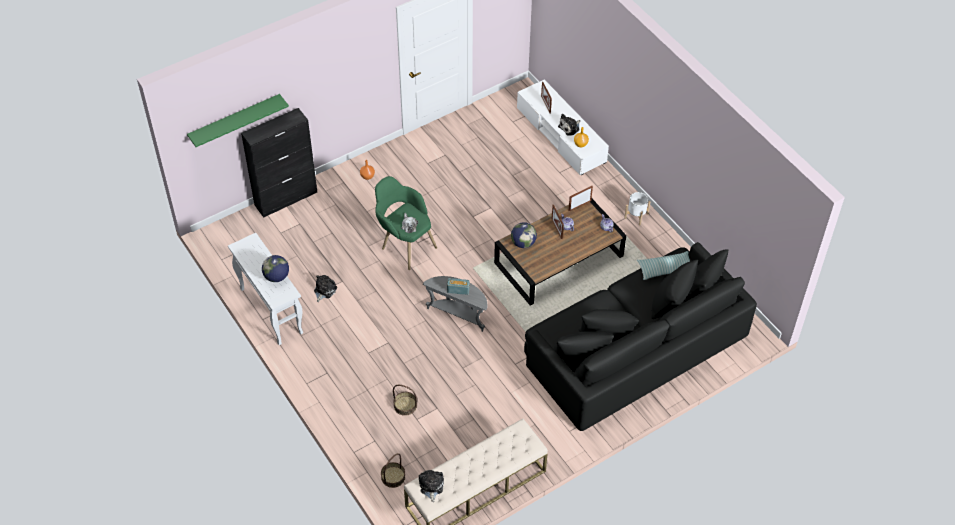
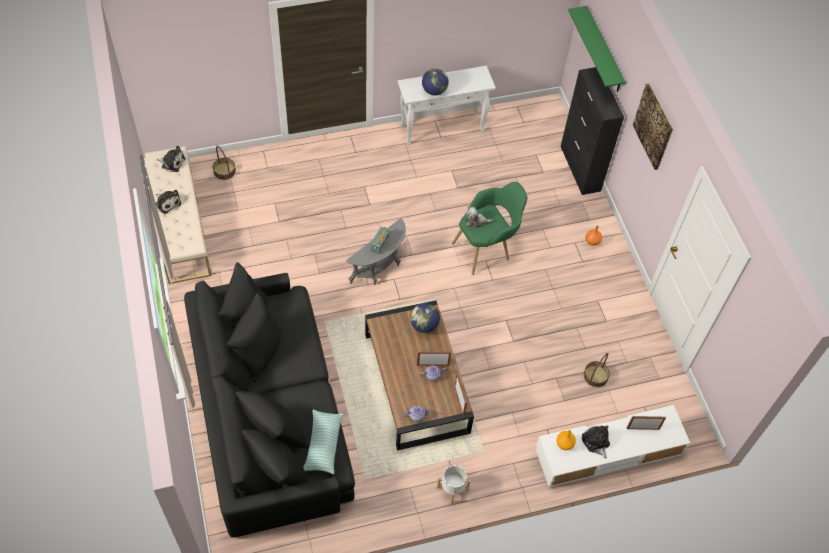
camera: 105 degrees right, 5 degrees up
(324, 290) = (451, 171): plush toy -> plush toy (167, 203)
(333, 64) = (653, 126): none -> picture
(405, 405) = (293, 198): basket -> basket (595, 376)

